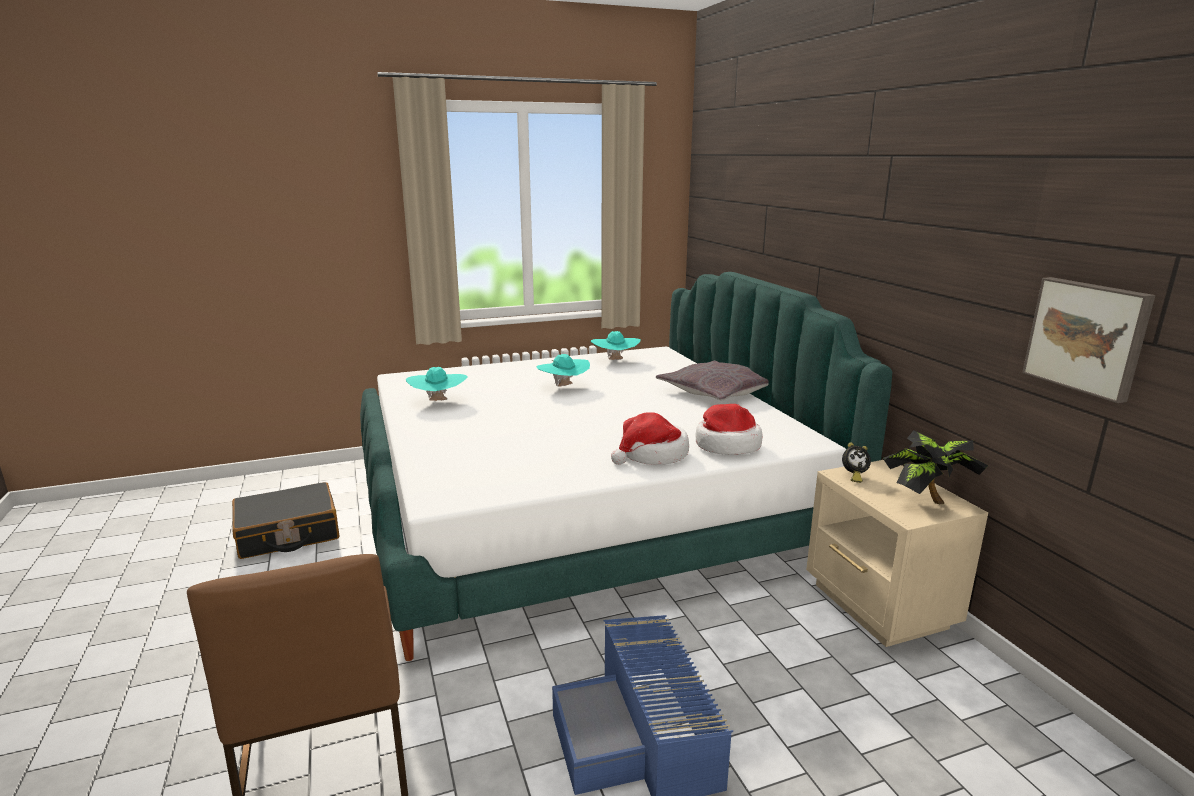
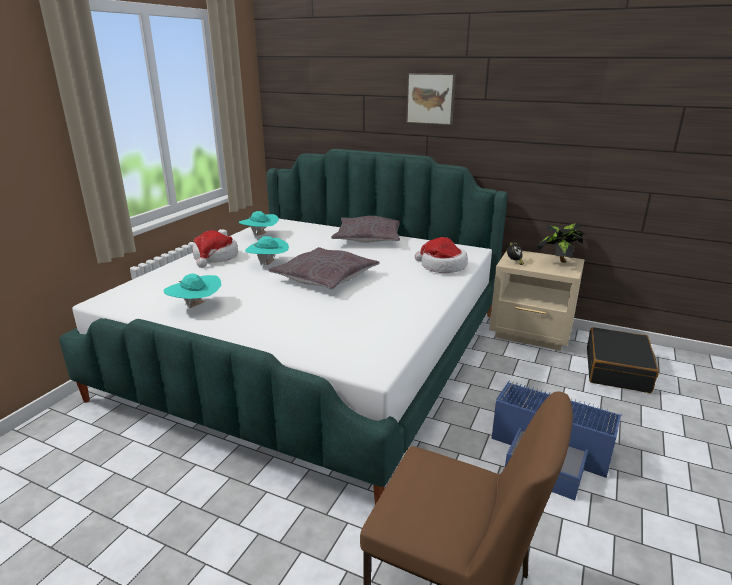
camera: 45 degrees left, 5 degrees up
(288, 533) = (102, 497): black suitcase -> black suitcase (617, 370)
(583, 414) = (325, 277): none -> grey pillow
(652, 455) = (421, 286): hat -> hat (215, 258)
(1087, 336) = (639, 153): picture -> picture (431, 98)

